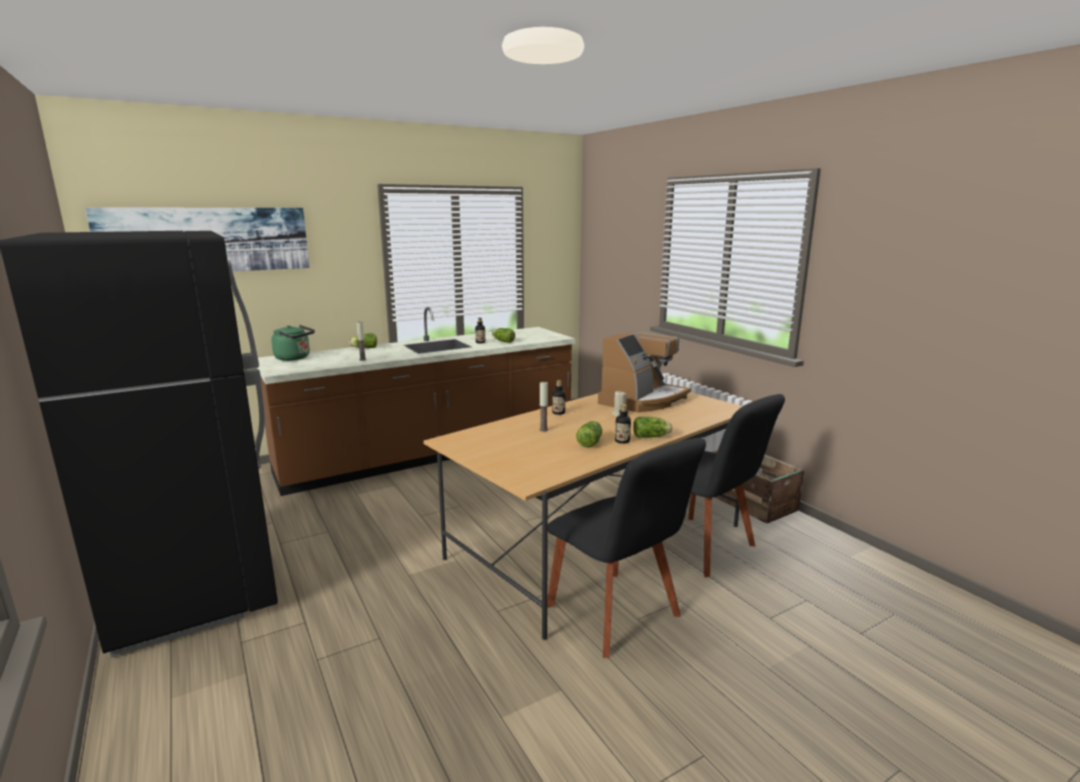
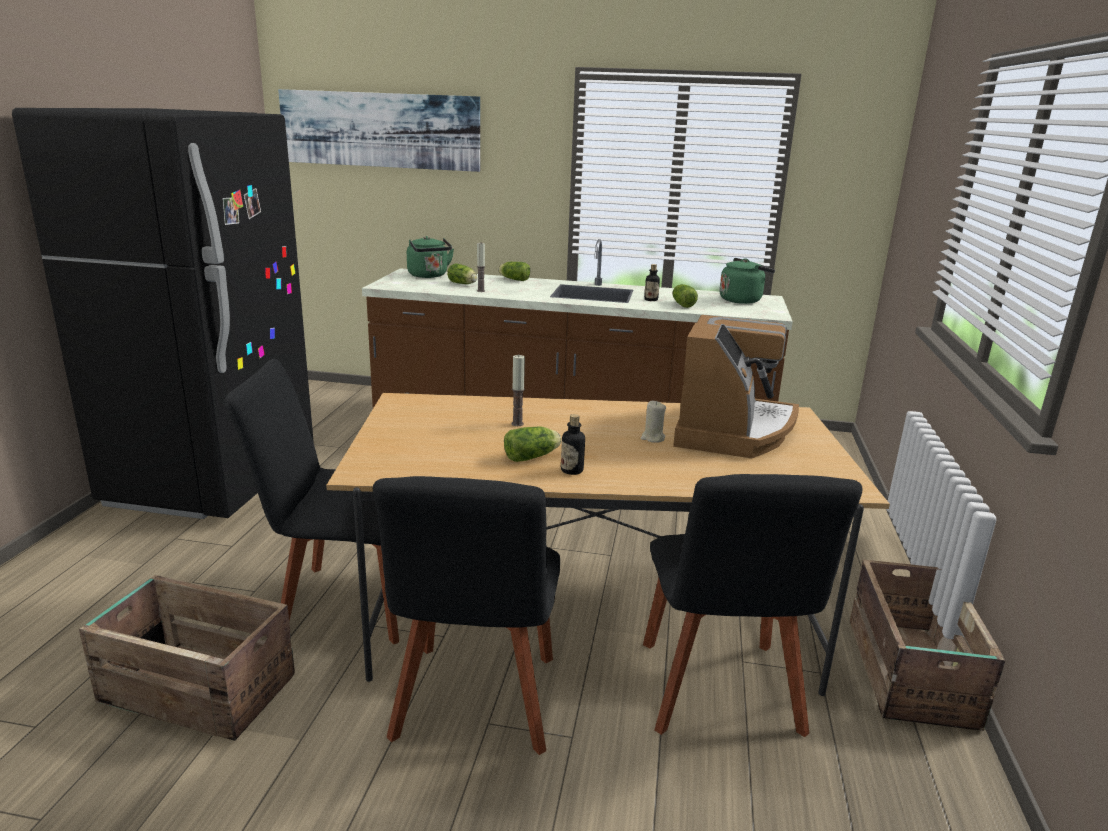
camera: 40 degrees right, 5 degrees up
(446, 710) = (197, 687): none -> crate
(456, 611) = (343, 604): none -> black chair
(526, 332) = (742, 300): none -> green kettle
(558, 413) = (583, 410): bottle -> none
(642, 400) = (733, 431): coffee machine -> coffee machine turned 60 degrees counterclockwise
(652, 437) = (623, 480): lettuce -> lettuce (463, 284)

